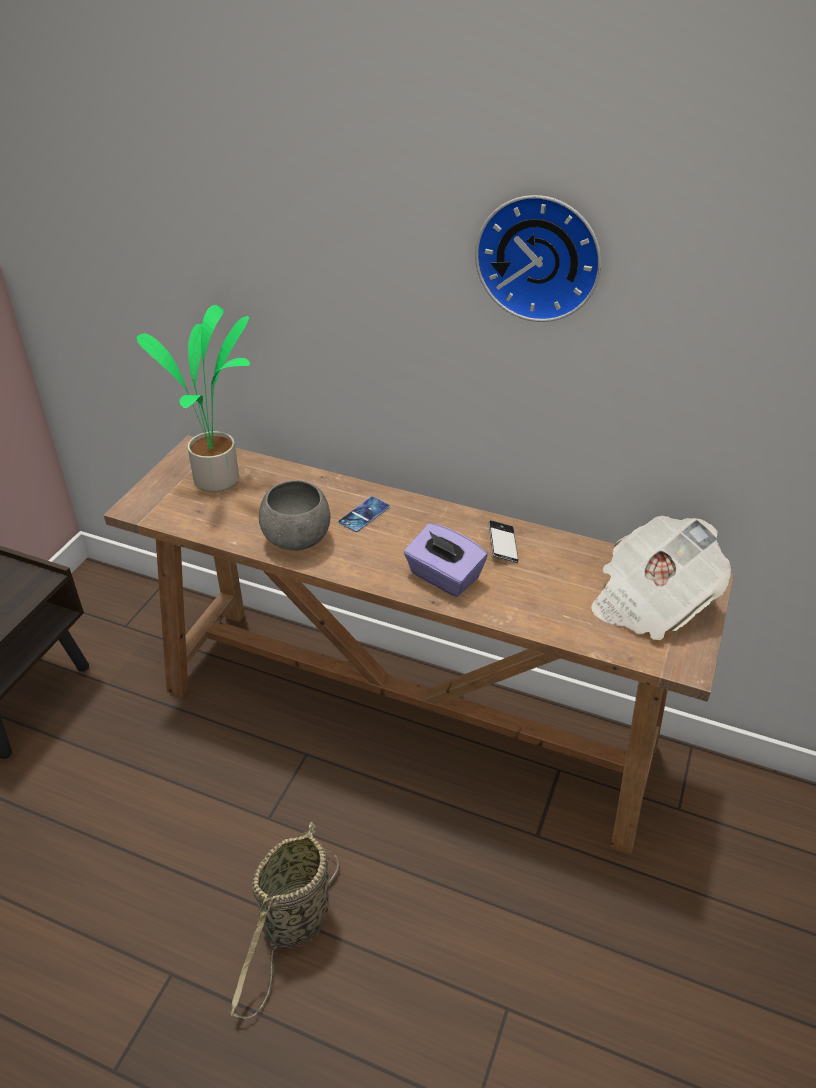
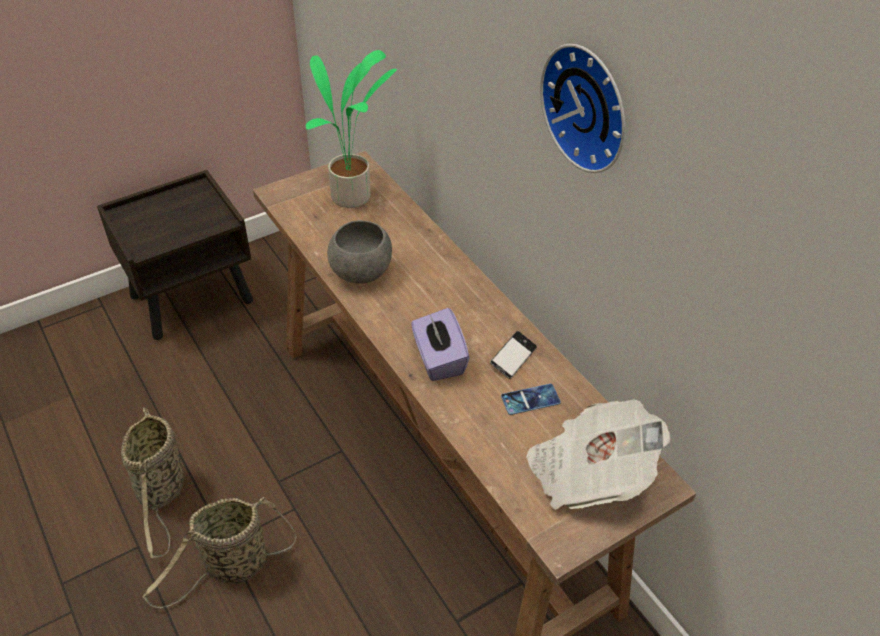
camera: 35 degrees right, 5 degrees up
(151, 904) = (162, 492): none -> basket
(364, 514) = (430, 277): phone -> phone (530, 399)

